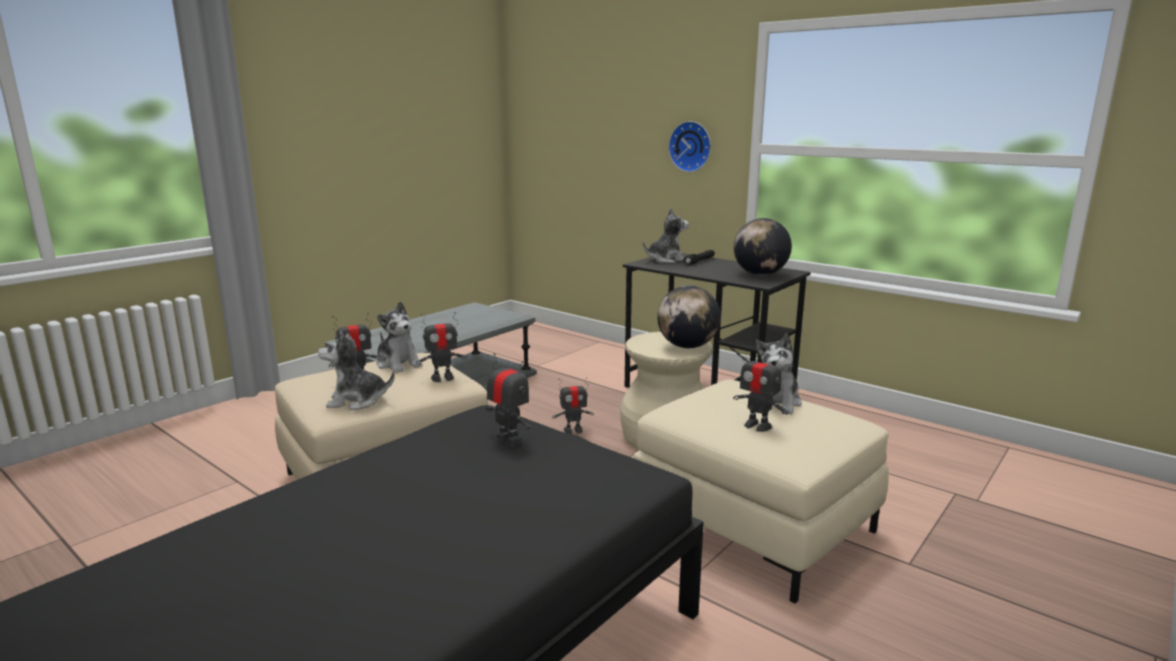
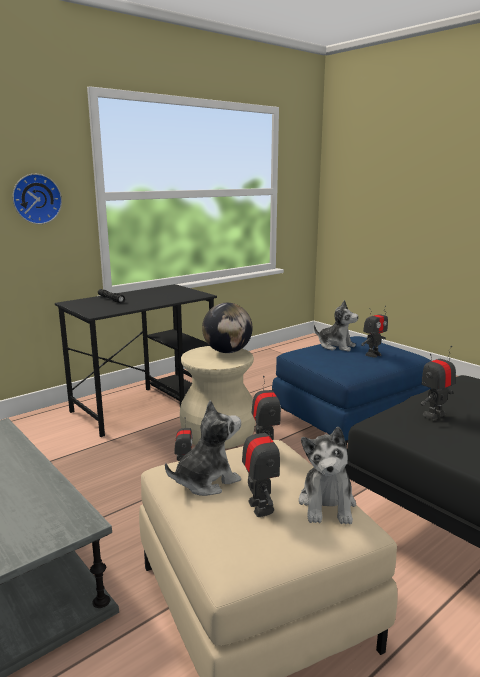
camera: 80 degrees left, 0 degrees up
(665, 260) = (92, 306): plush toy -> none
(754, 524) = (349, 423): beige ottoman -> blue ottoman
(760, 274) = (173, 292): globe -> none

